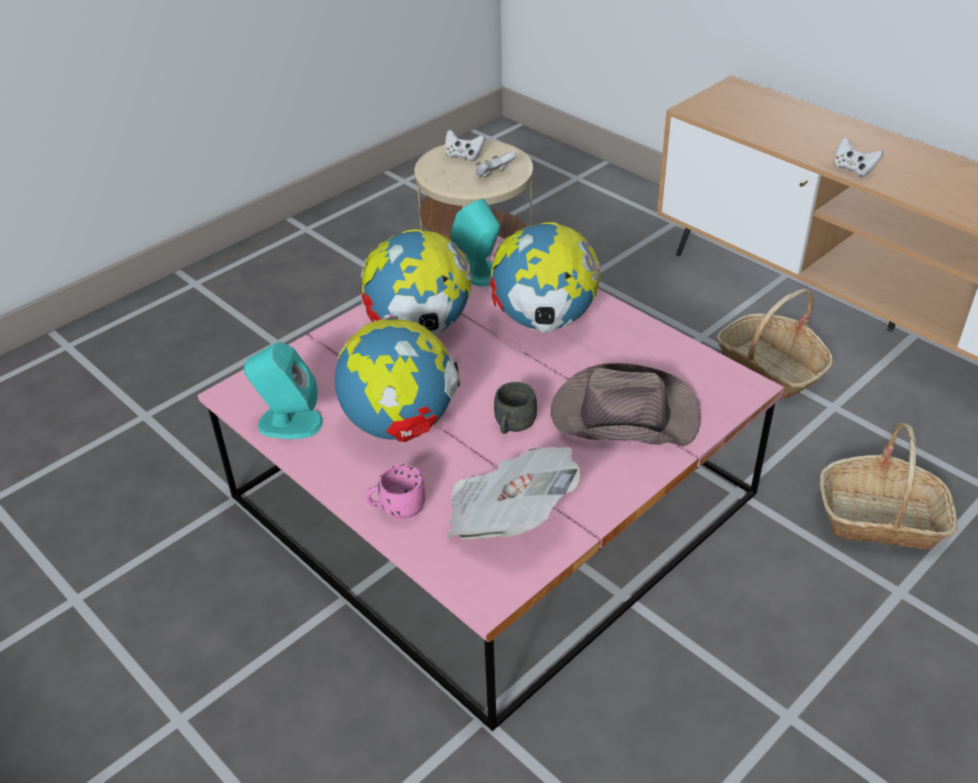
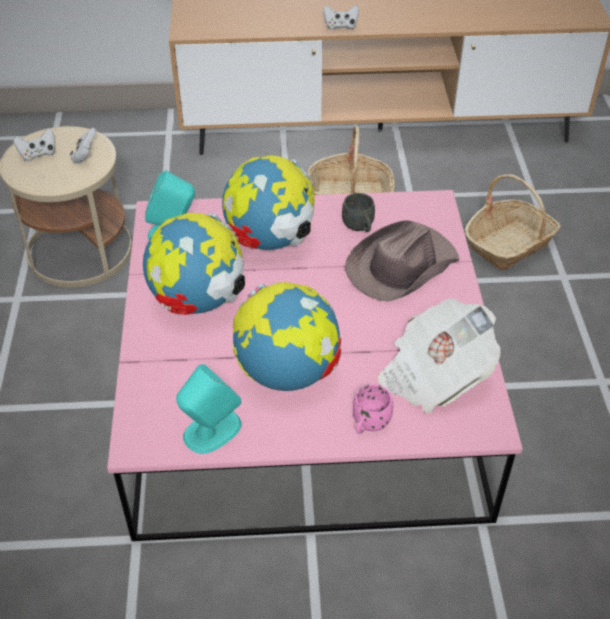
camera: 50 degrees left, 5 degrees up
(513, 427) = (354, 320): grey mug -> grey mug (359, 227)

